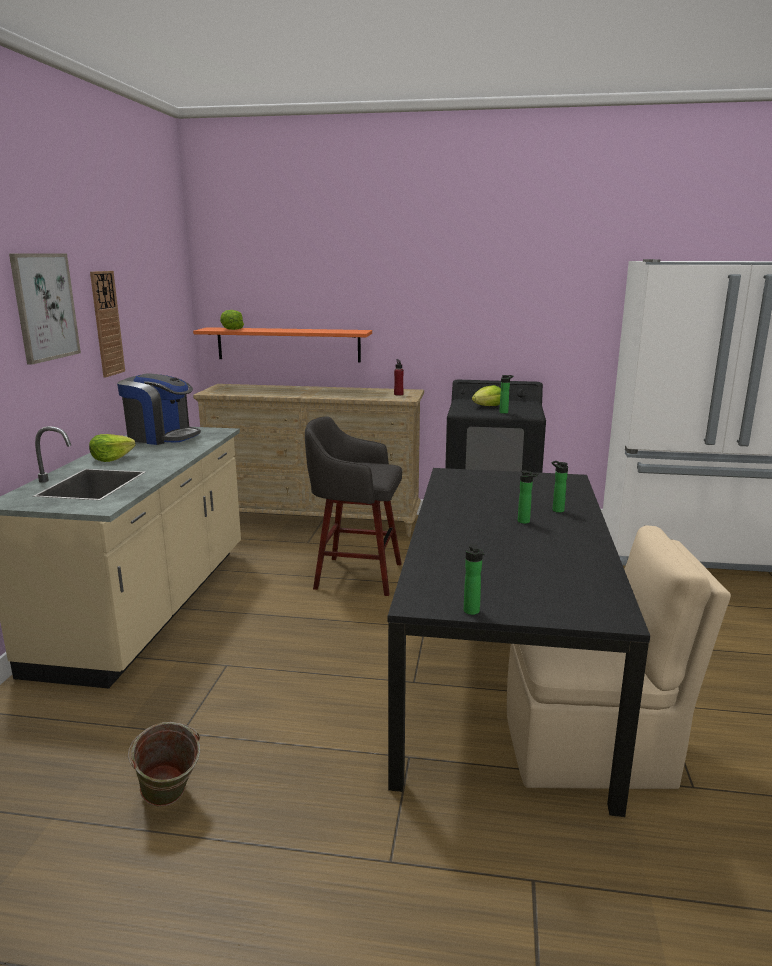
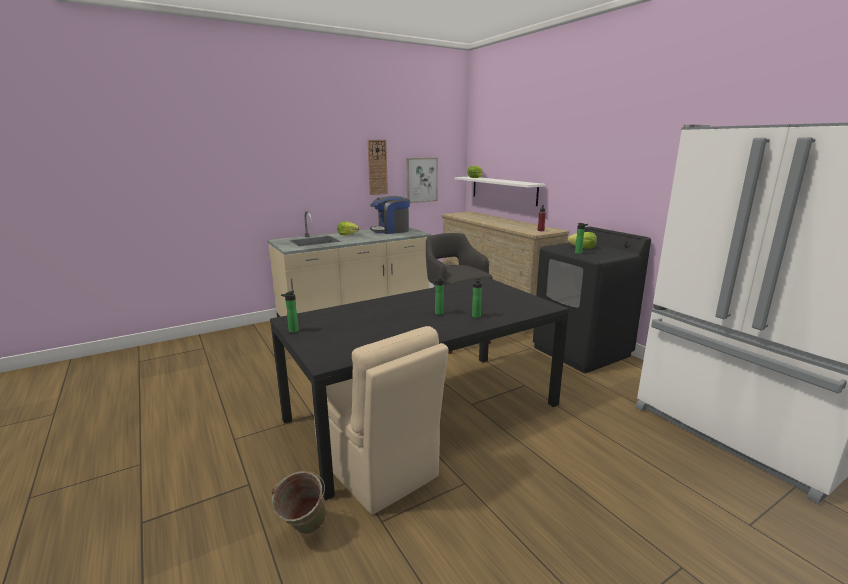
camera: 50 degrees right, 0 degrees up
(44, 307) = (328, 155): picture -> picture (421, 180)
(161, 437) = (391, 230): coffee machine -> coffee machine turned 90 degrees clockwise
(169, 802) = (233, 378): green bucket -> green bucket (303, 532)
(288, 344) = (503, 190): orange shelf -> white shelf

